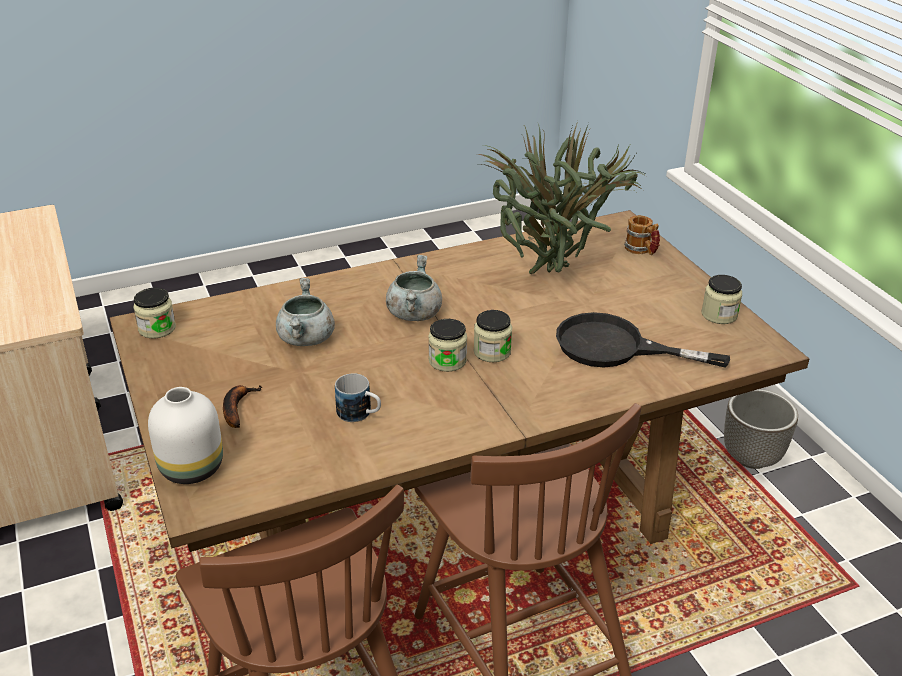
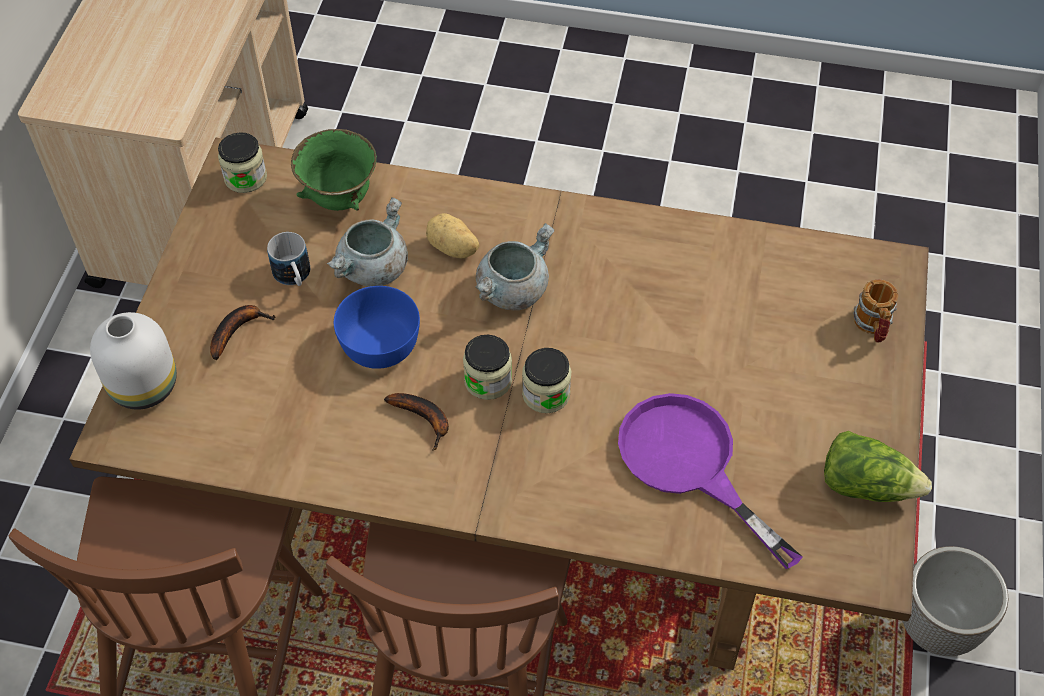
camera: 35 degrees right, 20 degrees up
(243, 314) = (339, 199): none -> green bowl
(351, 309) = (452, 249): none -> potato
(353, 372) = (381, 343): none -> blue bowl
(360, 414) = (341, 406): mug -> mug (294, 277)
(426, 397) = (424, 419): none -> banana
(554, 277) = (721, 315): potted plant -> none
(616, 347) = (690, 464): black frying pan -> purple frying pan
(719, 315) = (866, 484): jar -> lettuce

